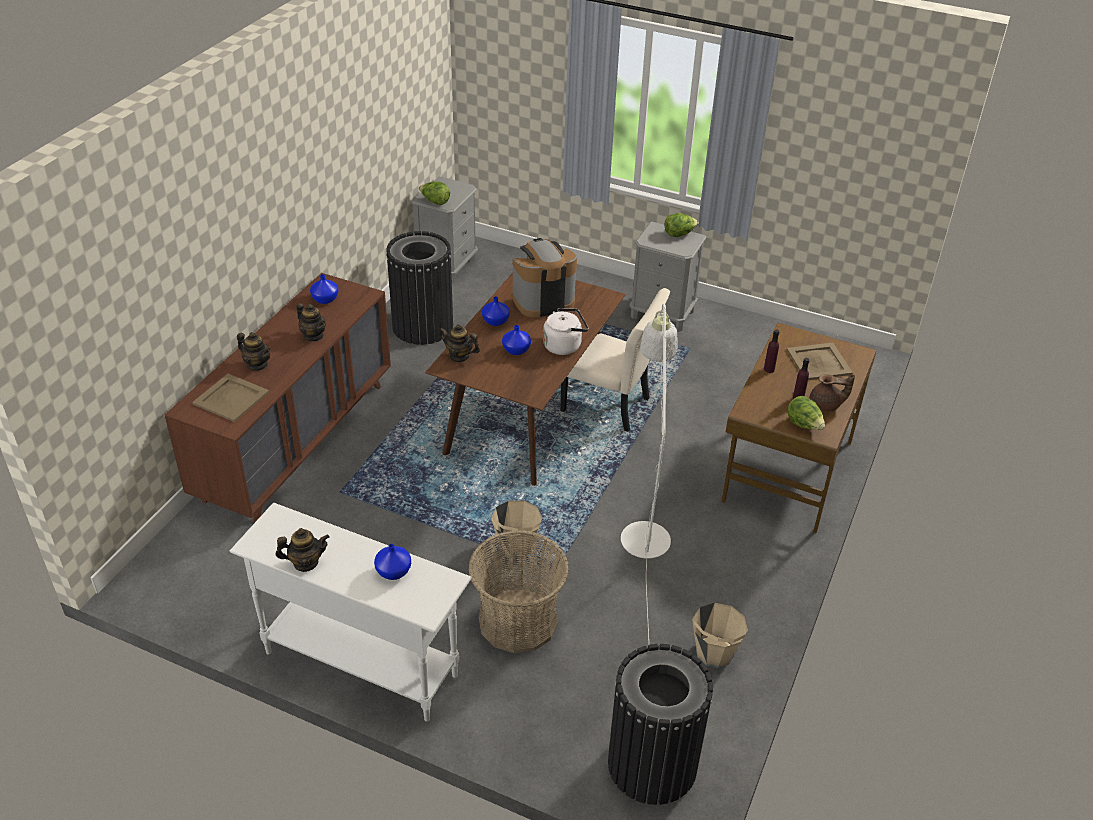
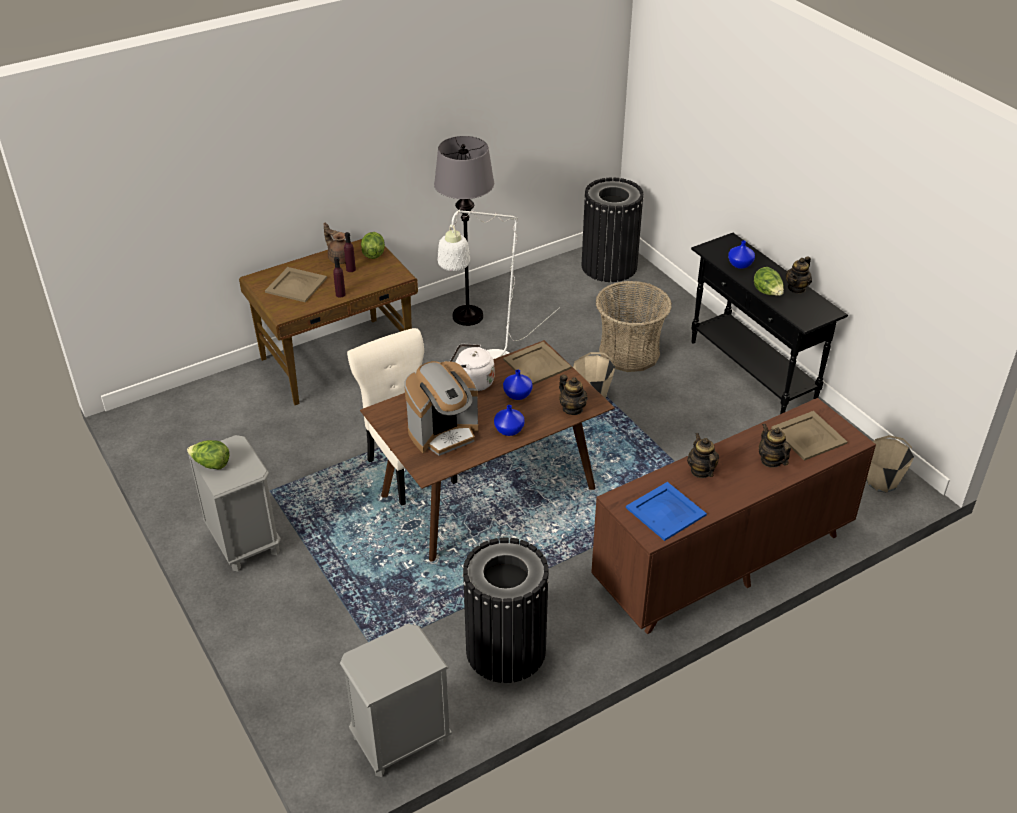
camera: 145 degrees left, 0 degrees up
(305, 563) = (797, 288): teapot -> teapot turned 75 degrees counterclockwise
(324, 299) = (666, 511): blue vase -> blue tray
(361, 663) = (752, 371): white console table -> black console table
(435, 202) = (419, 648): lettuce -> lettuce (767, 293)
(526, 383) = (537, 363): none -> beige tray
(543, 301) = (443, 433): coffee machine -> coffee machine turned 45 degrees counterclockwise
(714, 652) = (521, 292): beige bucket -> beige bucket (882, 481)
(733, 585) = (468, 316): none -> grey floor lamp

